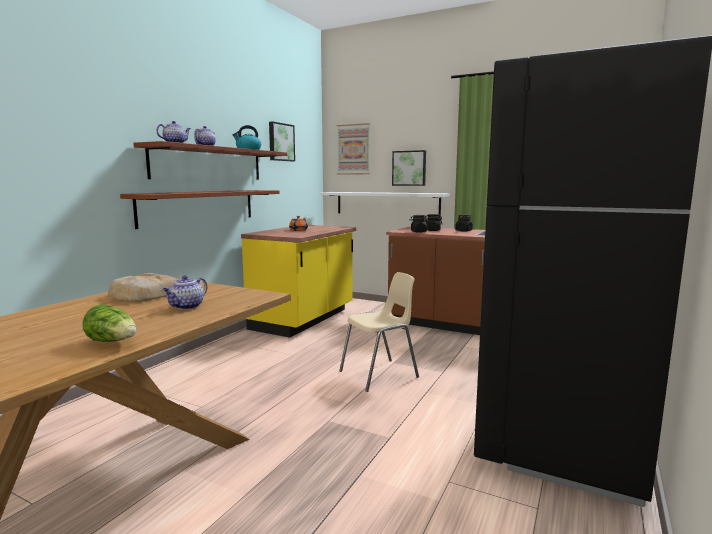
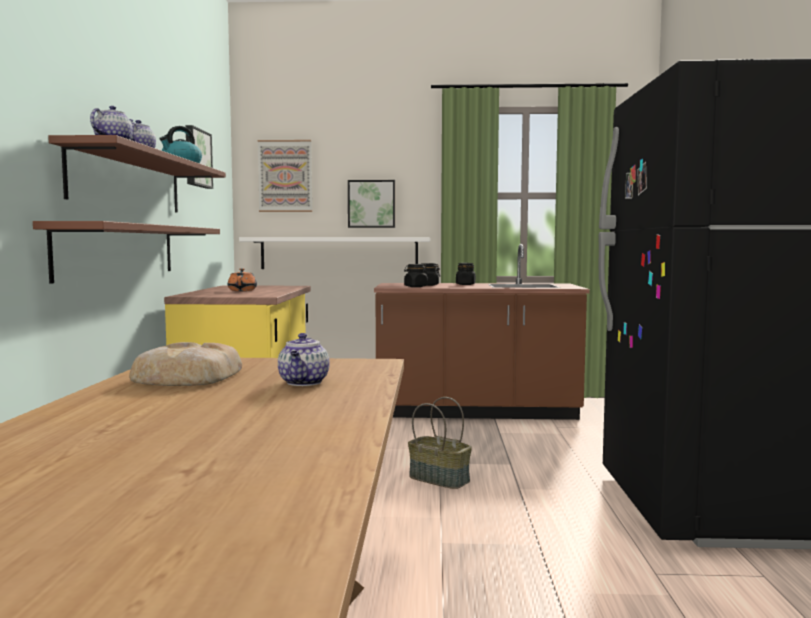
camera: 25 degrees left, 5 degrees down
(113, 342) = (322, 426): lettuce -> none
(380, 374) = (440, 479): beige chair -> basket

